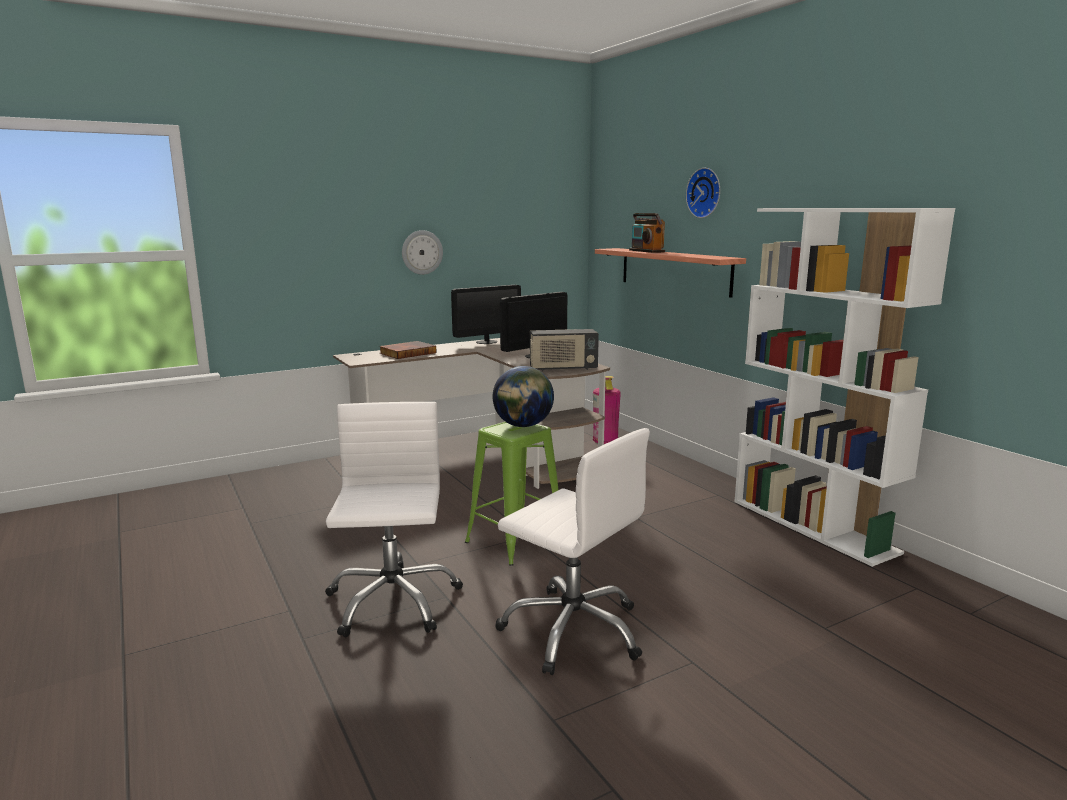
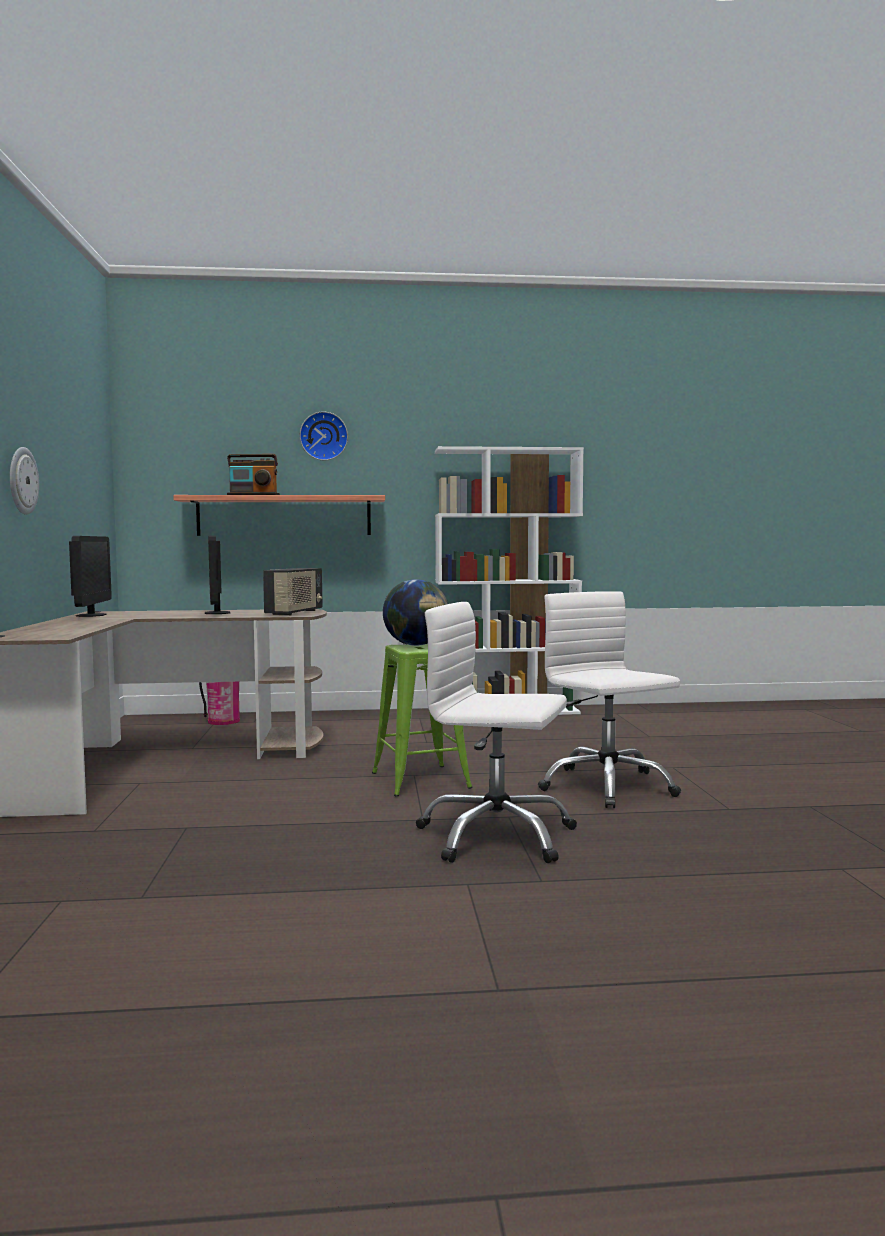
camera: 65 degrees left, 10 degrees down
(407, 353) = (61, 627): book -> none
(573, 630) = (606, 786): white office chair -> white office chair turned 90 degrees counterclockwise

